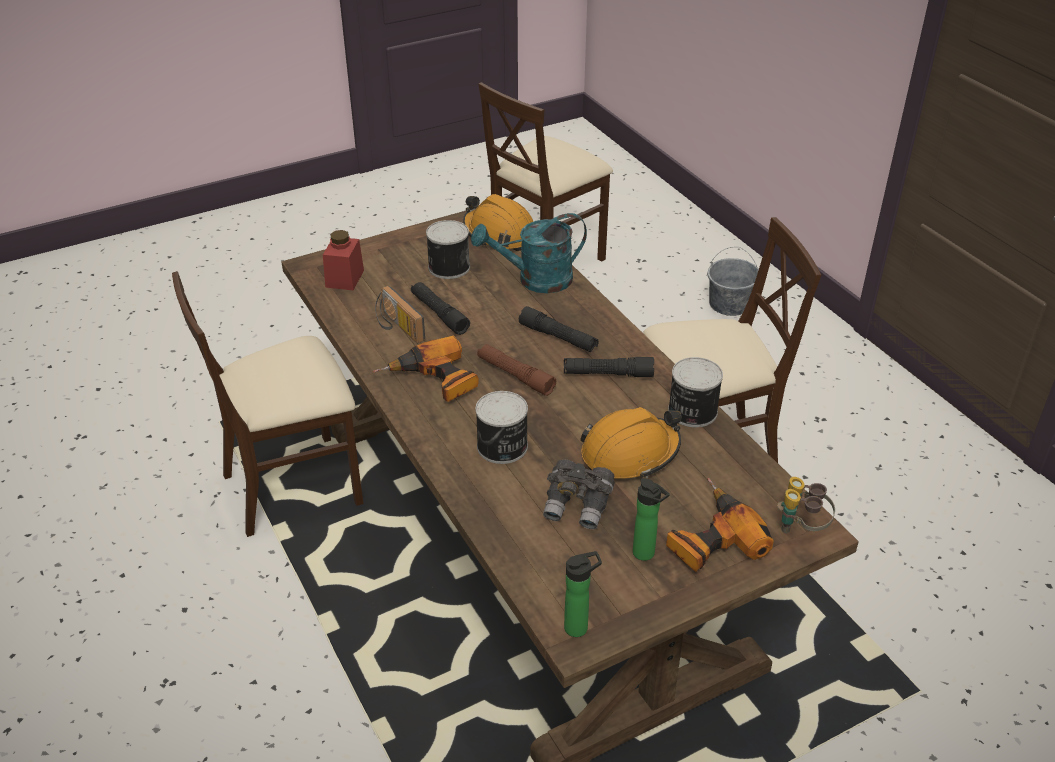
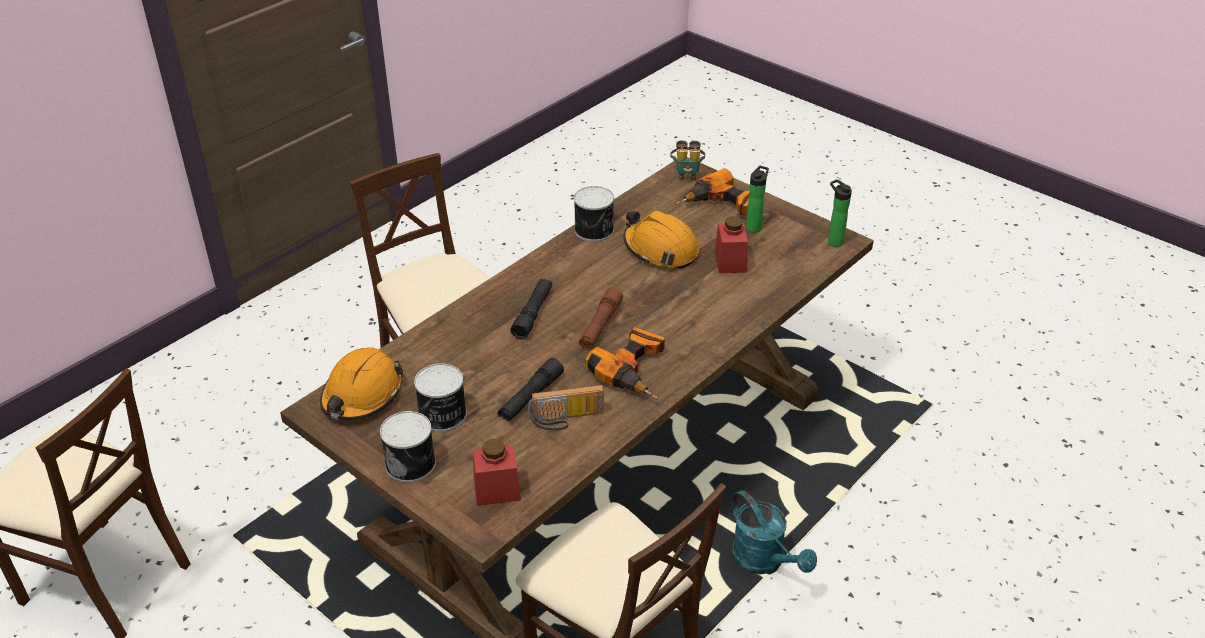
camera: 110 degrees left, 0 degrees up
(397, 327) = (567, 420): radio -> radio turned 45 degrees clockwise
(502, 447) = (693, 310): can -> can (412, 463)
(535, 280) = (445, 348): turquoise watering can -> turquoise watering can (764, 562)
(578, 506) = (730, 262): grey binoculars -> red jar
(608, 374) = (570, 277): black flashlight -> none
(729, 304) = (192, 400): grey bucket -> none

